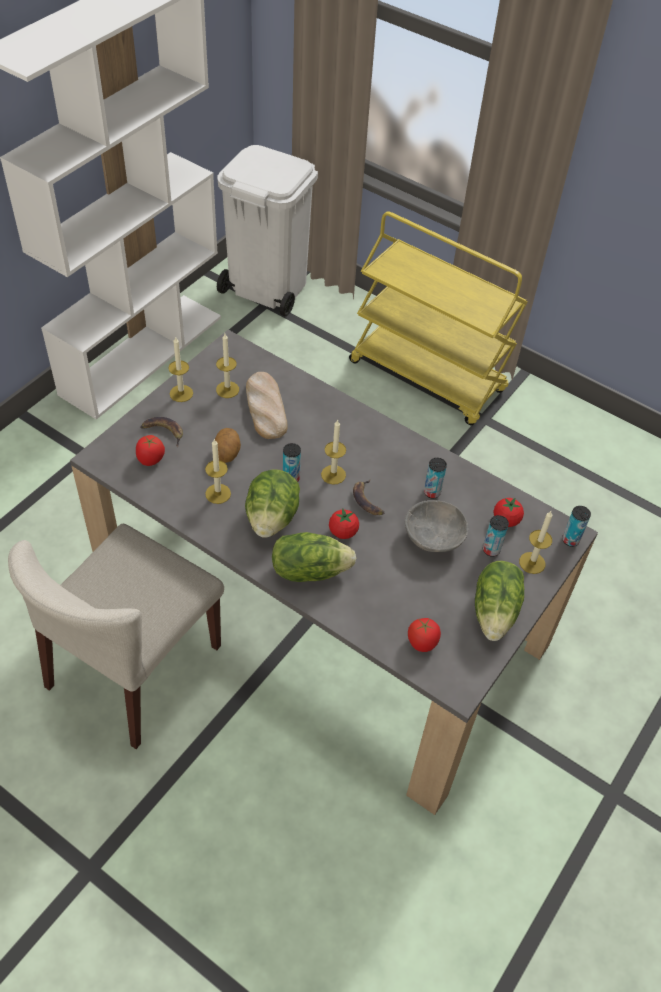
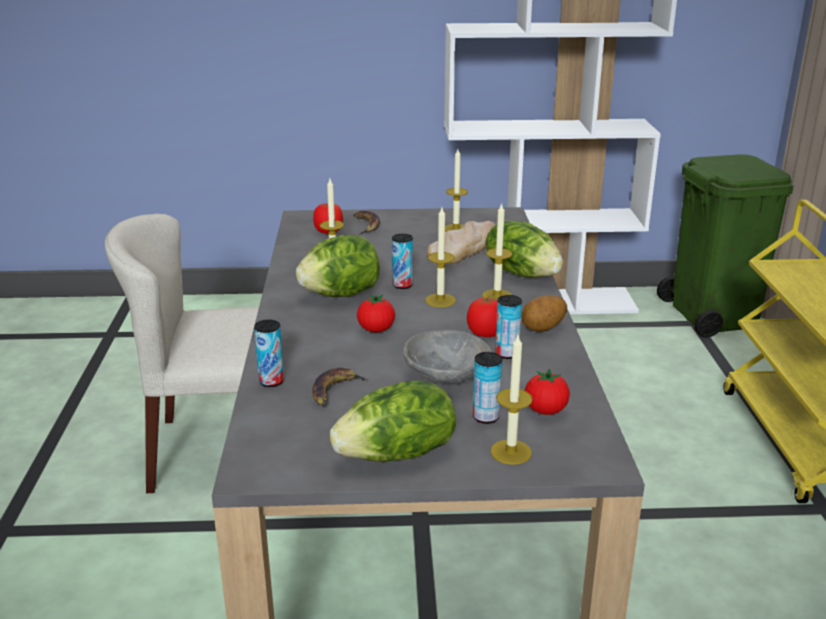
camera: 55 degrees right, 25 degrees down
(181, 393) = (418, 217): candle -> candle (497, 296)
(227, 454) = (384, 253): potato -> potato (543, 328)
(266, 287) = (712, 314): white trash can -> green trash can
(309, 570) = (304, 331): lettuce -> lettuce (522, 273)
(367, 500) = (436, 326): banana -> banana (335, 391)
(422, 642) = (289, 423): tomato -> tomato (485, 334)
(570, 540) = (593, 467): can -> can (271, 381)

